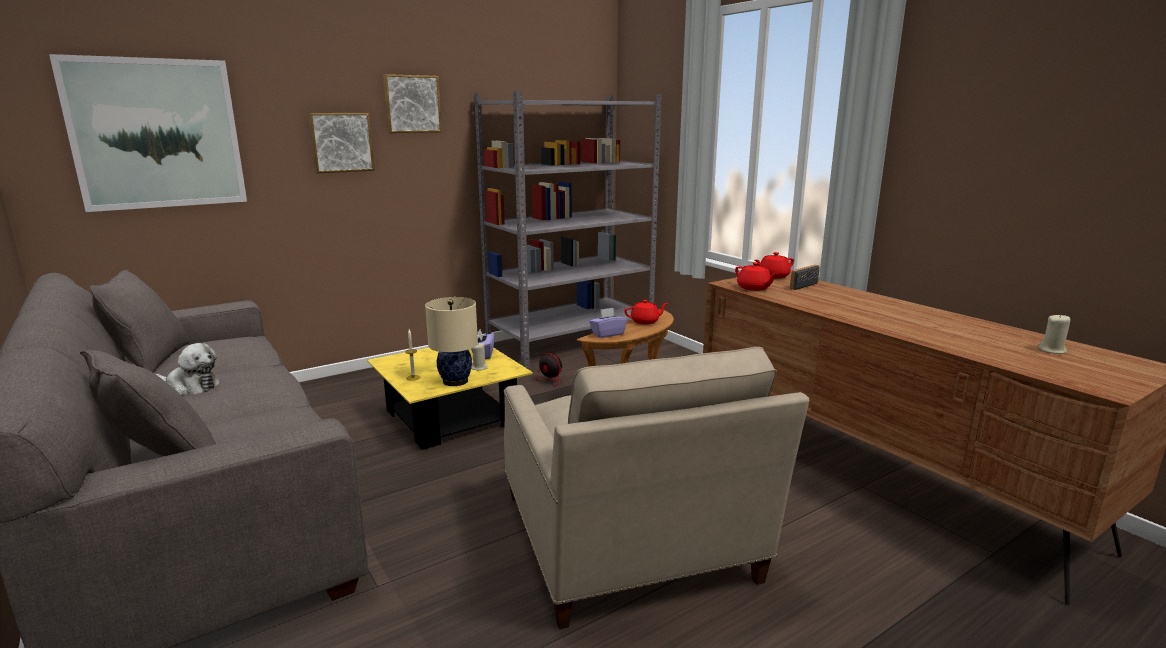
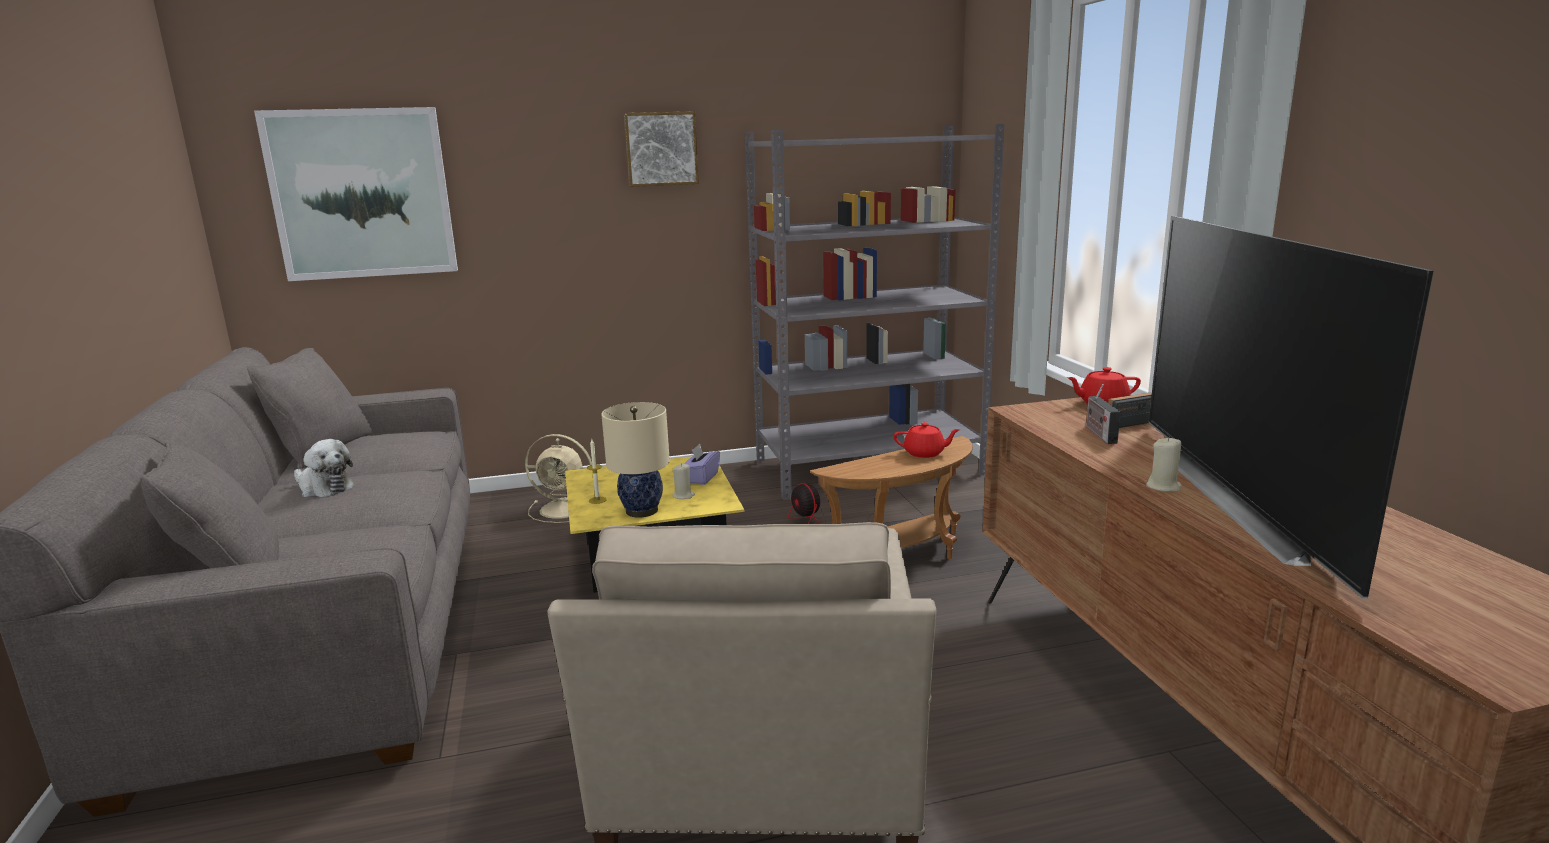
camera: 20 degrees right, 0 degrees up
(341, 142) = (570, 199): picture -> none
(354, 393) = (565, 509): none -> beige fan
(607, 334) = (857, 467): purple tissue box -> none
(754, 288) = (1050, 421): red teapot -> none
(790, 293) = (1099, 434): none -> radio
(908, 321) = (1249, 499): none -> television
(1052, 350) = (1470, 583): beige candle -> beige candle (1163, 487)

